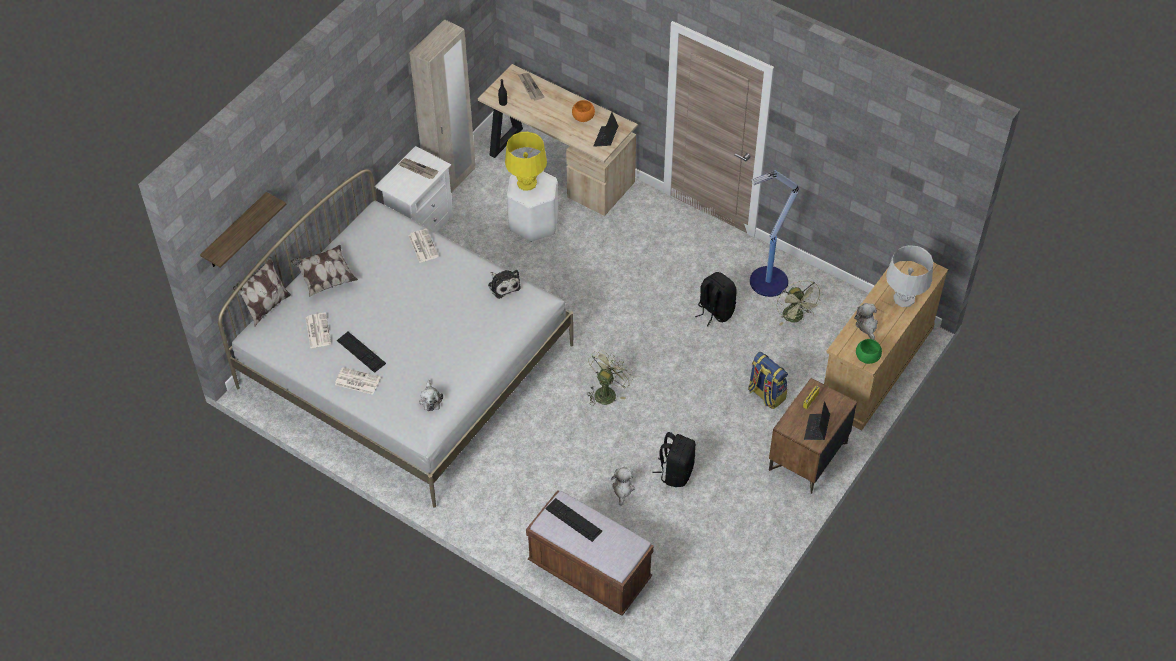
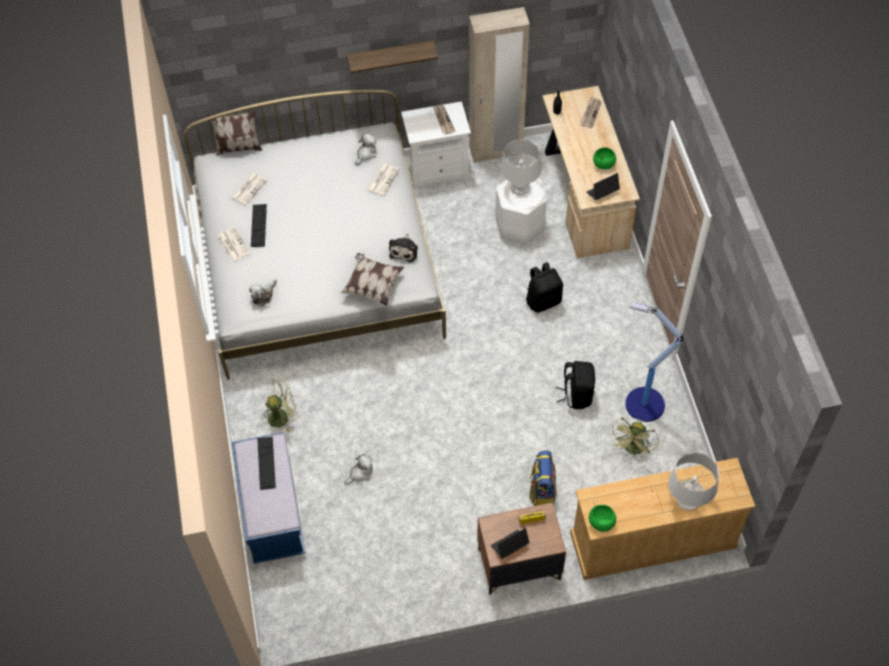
camera: 45 degrees right, 5 degrees up
(236, 232) = (219, 71): shelf -> shelf (390, 56)
(325, 277) = (296, 154): pillow -> pillow (372, 286)
(526, 183) = (519, 187): yellow table lamp -> grey table lamp
(583, 117) = (604, 164): orange bowl -> green bowl
(589, 571) = (272, 512): brown bench -> blue bench
(607, 392) = (430, 392): green fan -> green fan (283, 416)
(676, 472) = (410, 492): black backpack -> black backpack (543, 300)
(866, 326) = (631, 496): plush toy -> plush toy (366, 154)

